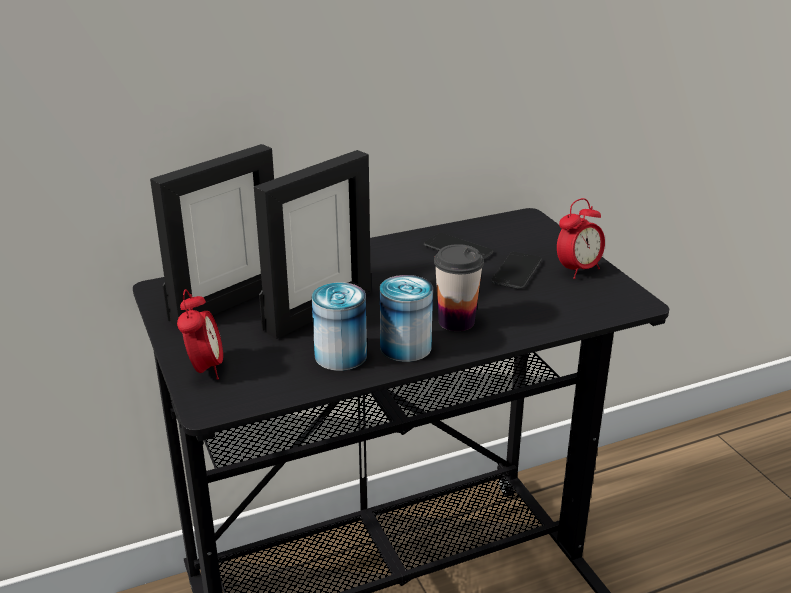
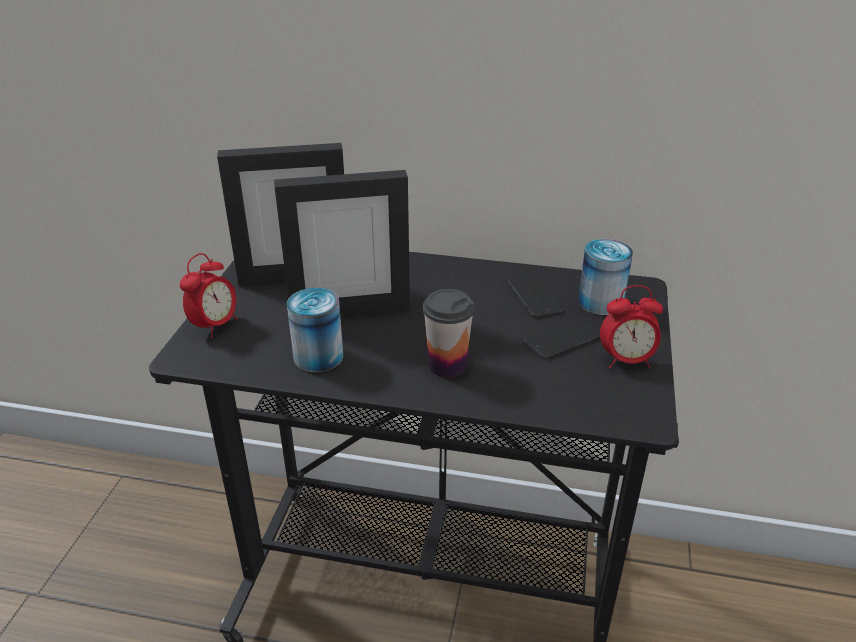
camera: 35 degrees right, 5 degrees up
(405, 347) = (376, 371): can -> can (600, 302)

